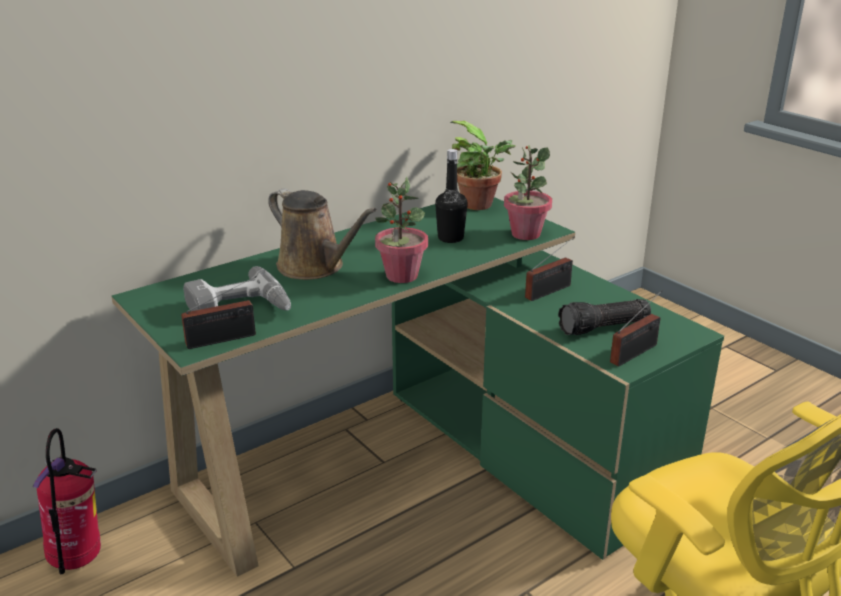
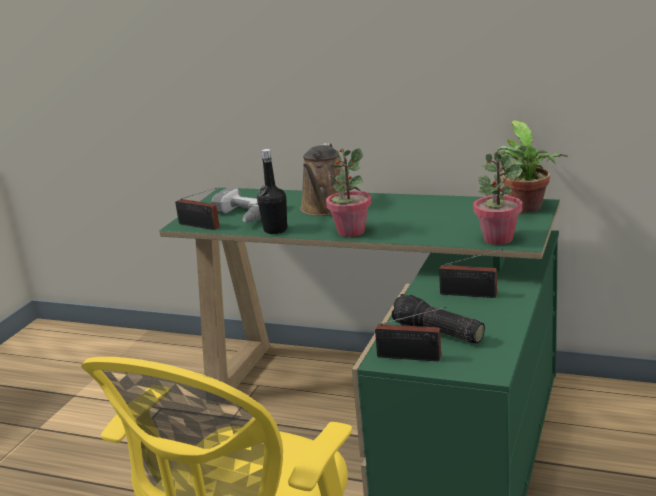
camera: 60 degrees right, 5 degrees down
(78, 561) = (174, 352): fire extinguisher -> none
(450, 238) = (442, 222): black bottle -> black bottle (275, 230)

